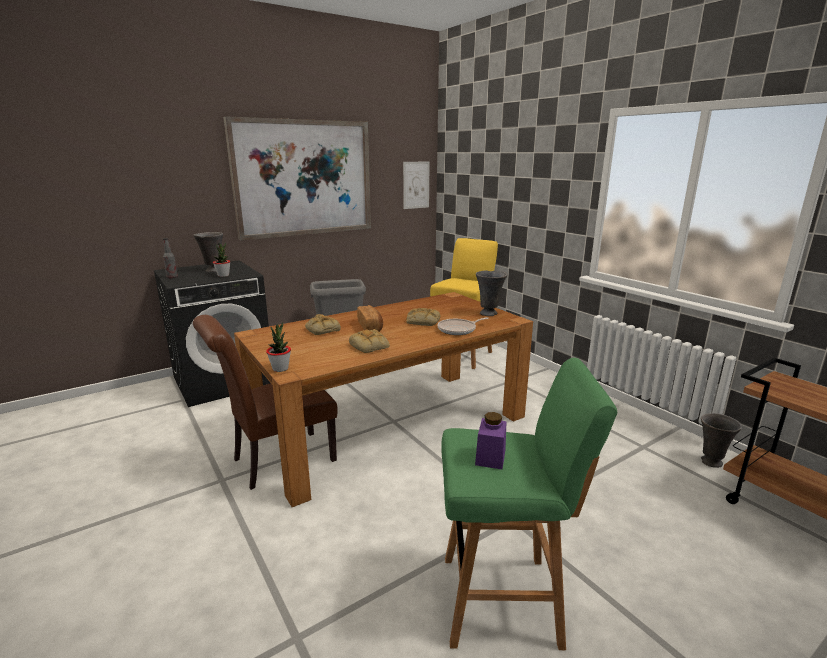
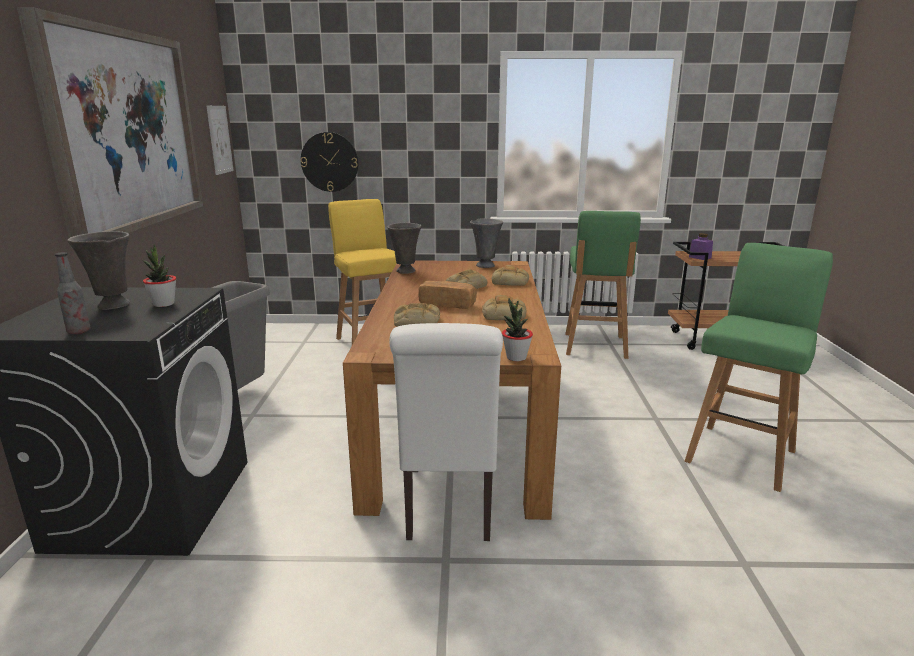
camera: 55 degrees left, 0 degrees up
(277, 461) = (449, 507): brown chair -> white chair
(458, 330) = (510, 282): frying pan -> bread
(481, 207) = (330, 162): none -> wall clock
(490, 457) = (769, 327): purple jar -> purple jar (700, 257)
(620, 440) = (595, 346): none -> green stool
(711, 462) = (647, 335): grey vase -> grey vase (405, 271)

